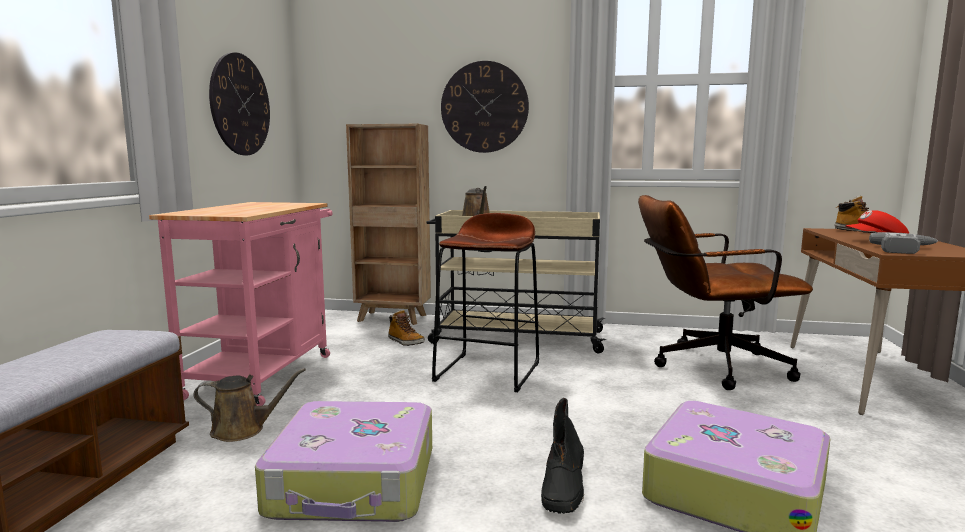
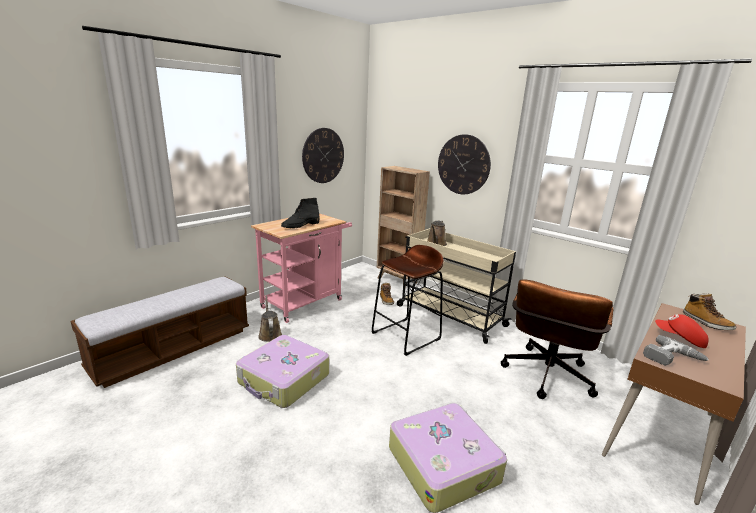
camera: 30 degrees right, 10 degrees up
(243, 430) = (269, 334): brown watering can -> brown watering can turned 135 degrees counterclockwise
(563, 486) = (363, 421): black boot -> black boot (300, 225)
(709, 366) = (545, 378): brown office chair -> brown office chair turned 90 degrees counterclockwise

